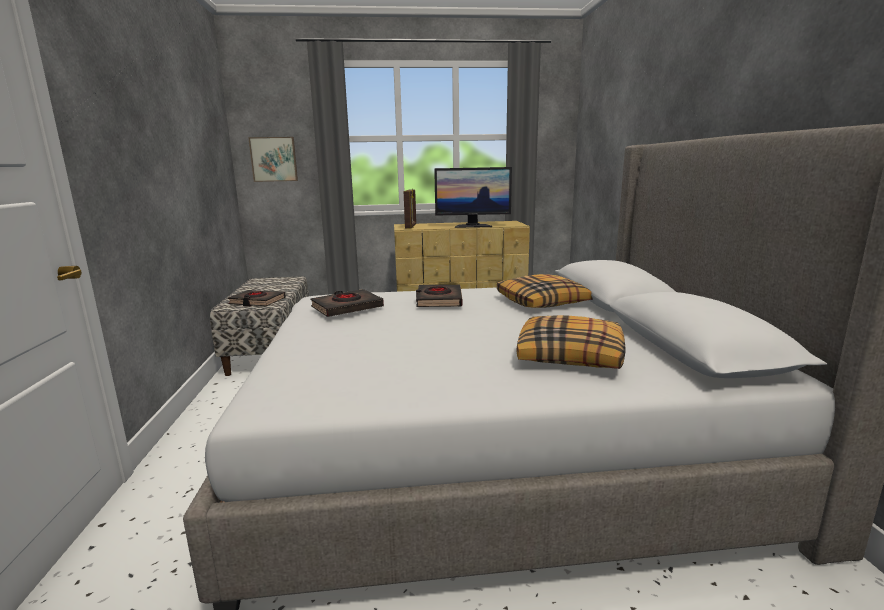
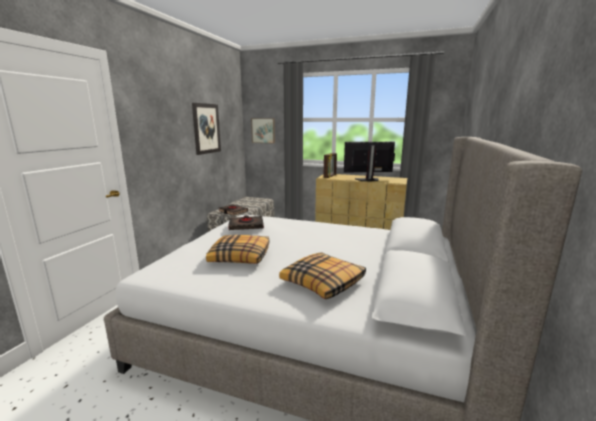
camera: 25 degrees right, 0 degrees up
(188, 150) = (206, 128): none -> picture
(439, 300) = (299, 229): black book -> none
(472, 226) = (368, 180): monitor -> monitor turned 150 degrees clockwise
(542, 302) = (361, 241): pillow -> pillow (240, 256)

